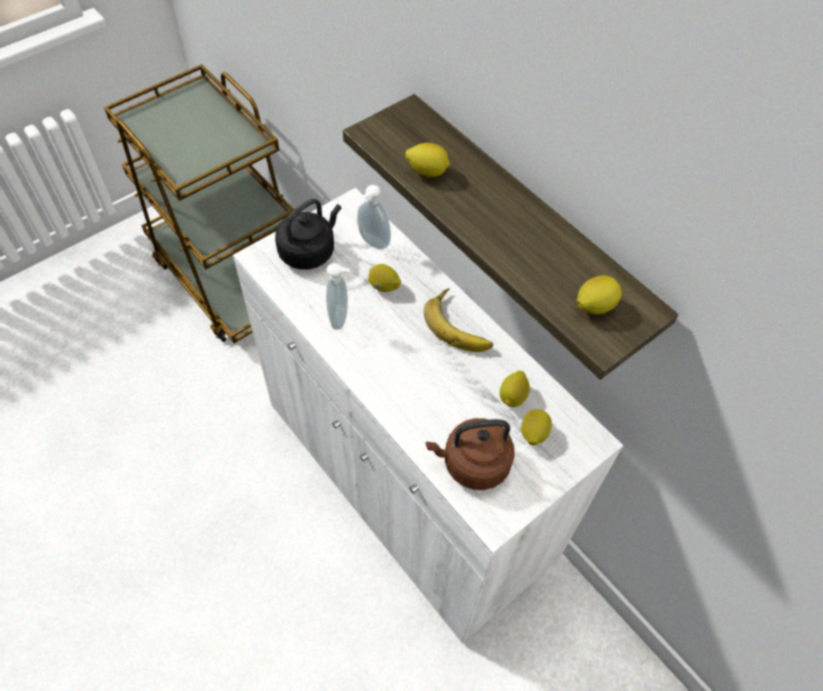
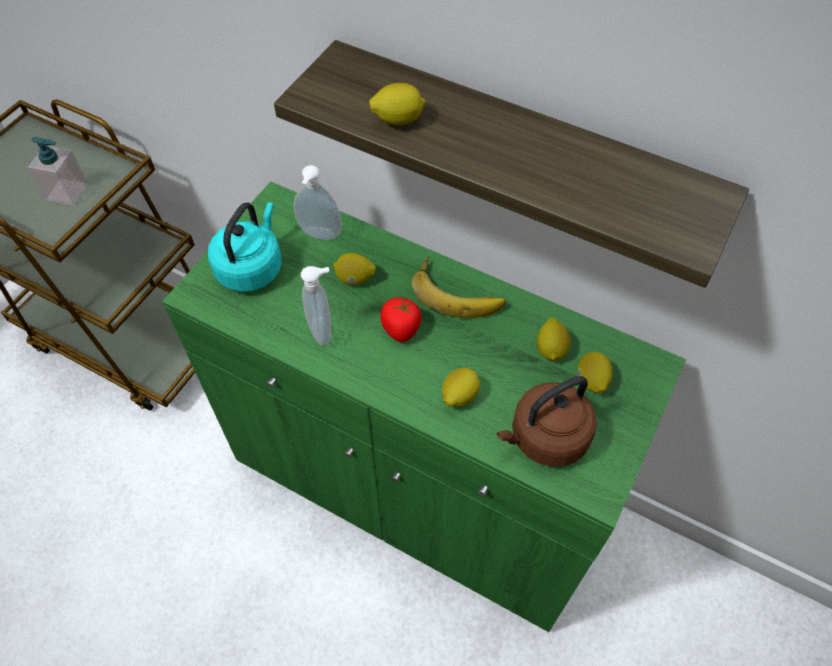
camera: 20 degrees left, 0 degrees up
(207, 147) = (67, 192): none -> soap dispenser
(309, 251) = (251, 267): black kettle -> turquoise kettle
(401, 338) = (401, 329): none -> tomato
(406, 481) = (416, 486): white cabinet -> green cabinet
(594, 306) = (660, 208): lemon -> lemon (459, 396)

